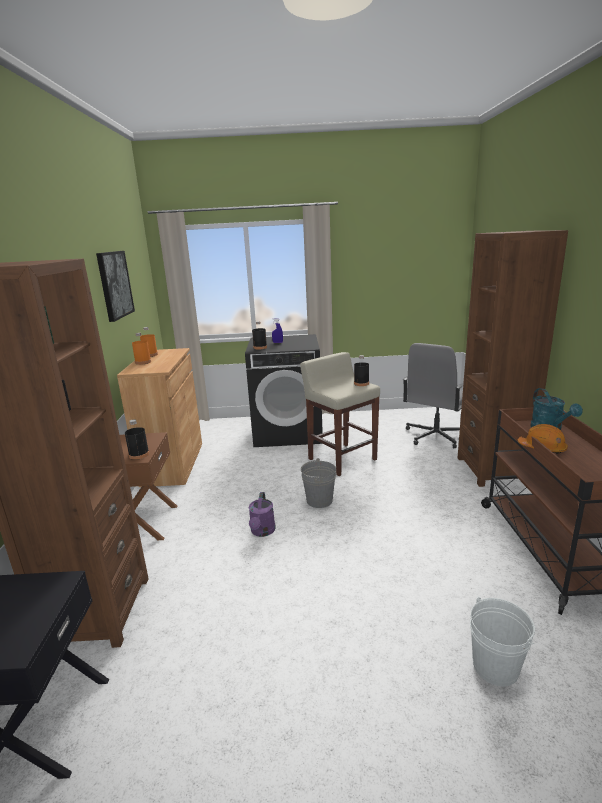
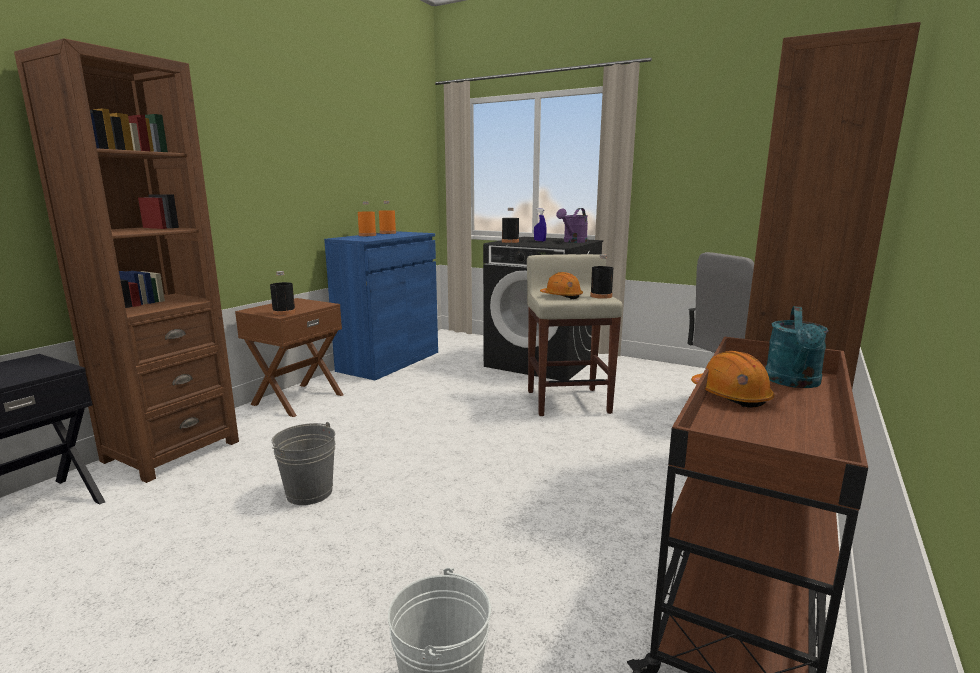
camera: 30 degrees right, 5 degrees down
(114, 284) = (353, 147): picture -> none
(173, 463) = (389, 361): brown cabinet -> blue cabinet
(262, 532) = (384, 440): purple watering can -> purple watering can (573, 242)
(319, 500) = (484, 432): grey bucket -> grey bucket (309, 492)
(339, 389) = (561, 296): none -> orange hard hat

